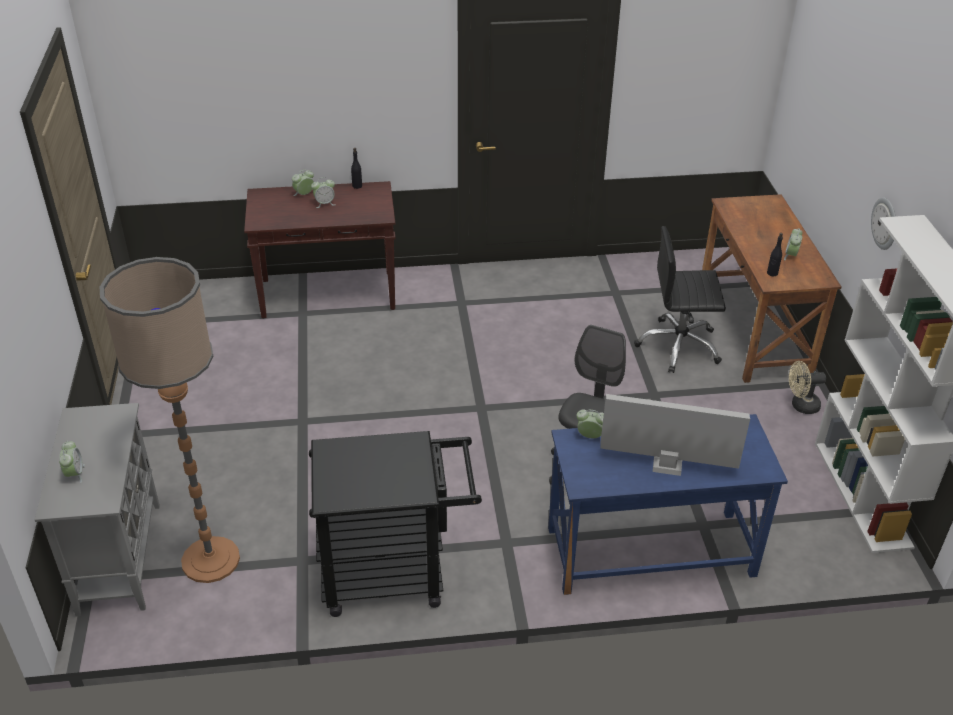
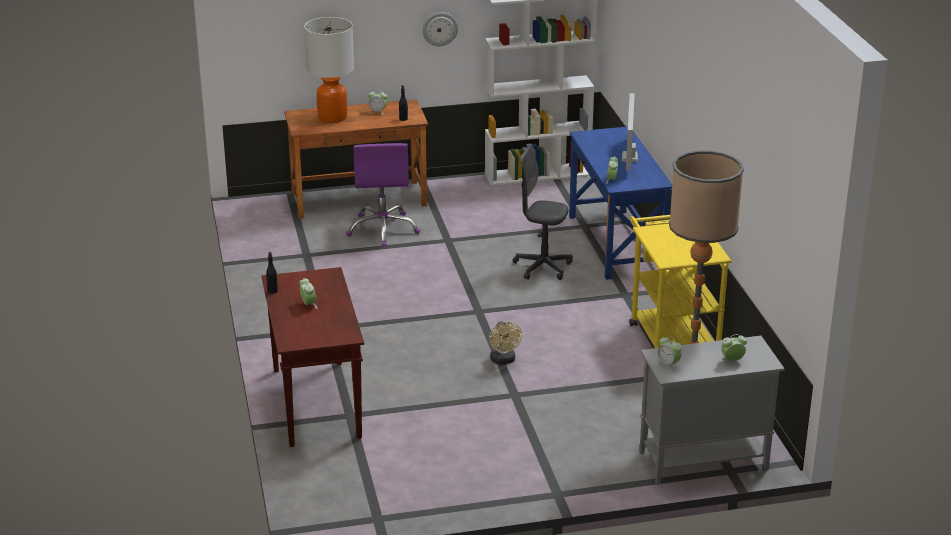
camera: 95 degrees left, 10 degrees down
(304, 194) = (290, 318): alarm clock -> alarm clock (668, 365)
(395, 573) = (671, 335): black cart -> yellow cart
(679, 346) = (383, 229): black office chair -> purple office chair
(767, 224) = (332, 117): none -> table lamp
(800, 406) = (450, 187): beige fan -> beige fan (503, 360)

